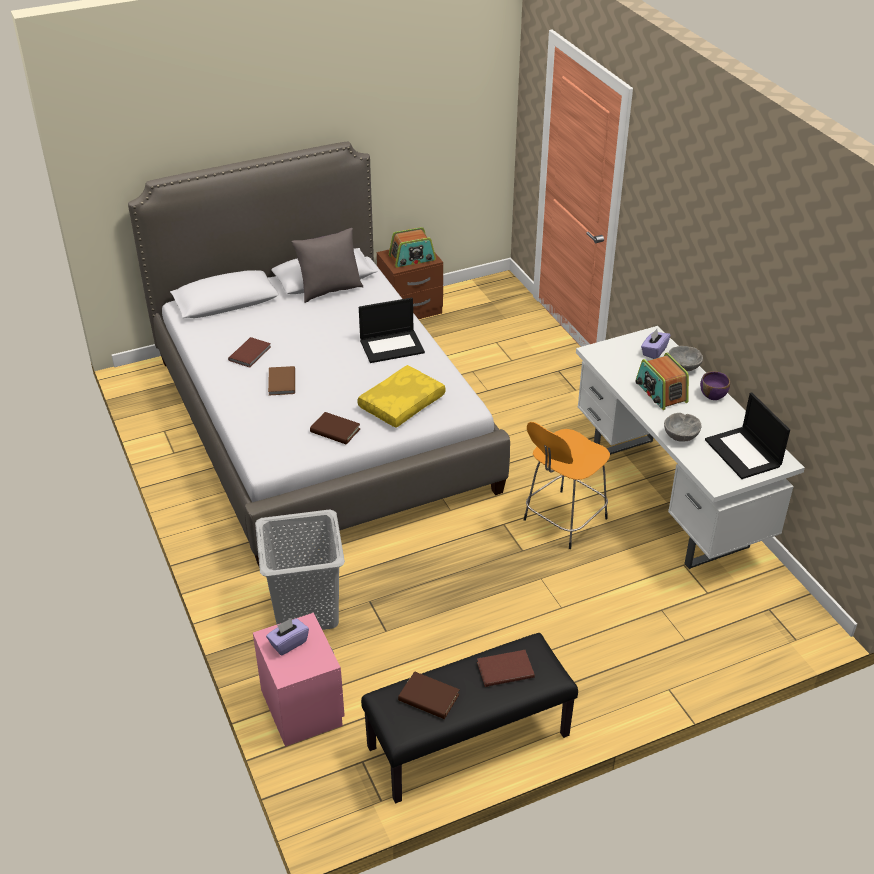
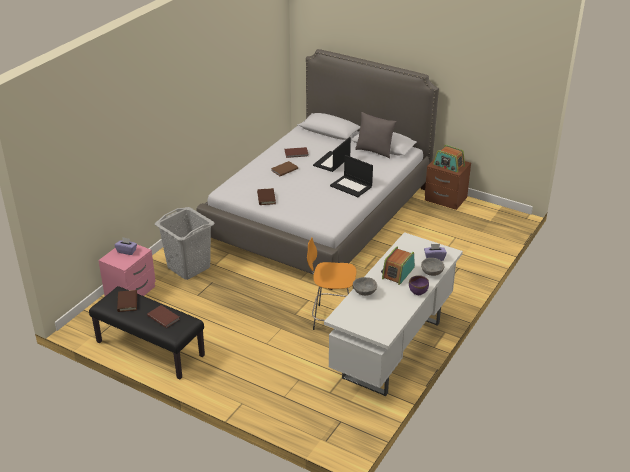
camera: 55 degrees right, 5 degrees down
(401, 403) = (309, 207): yellow pillow -> none
(744, 453) = (375, 319): laptop -> laptop (332, 162)

